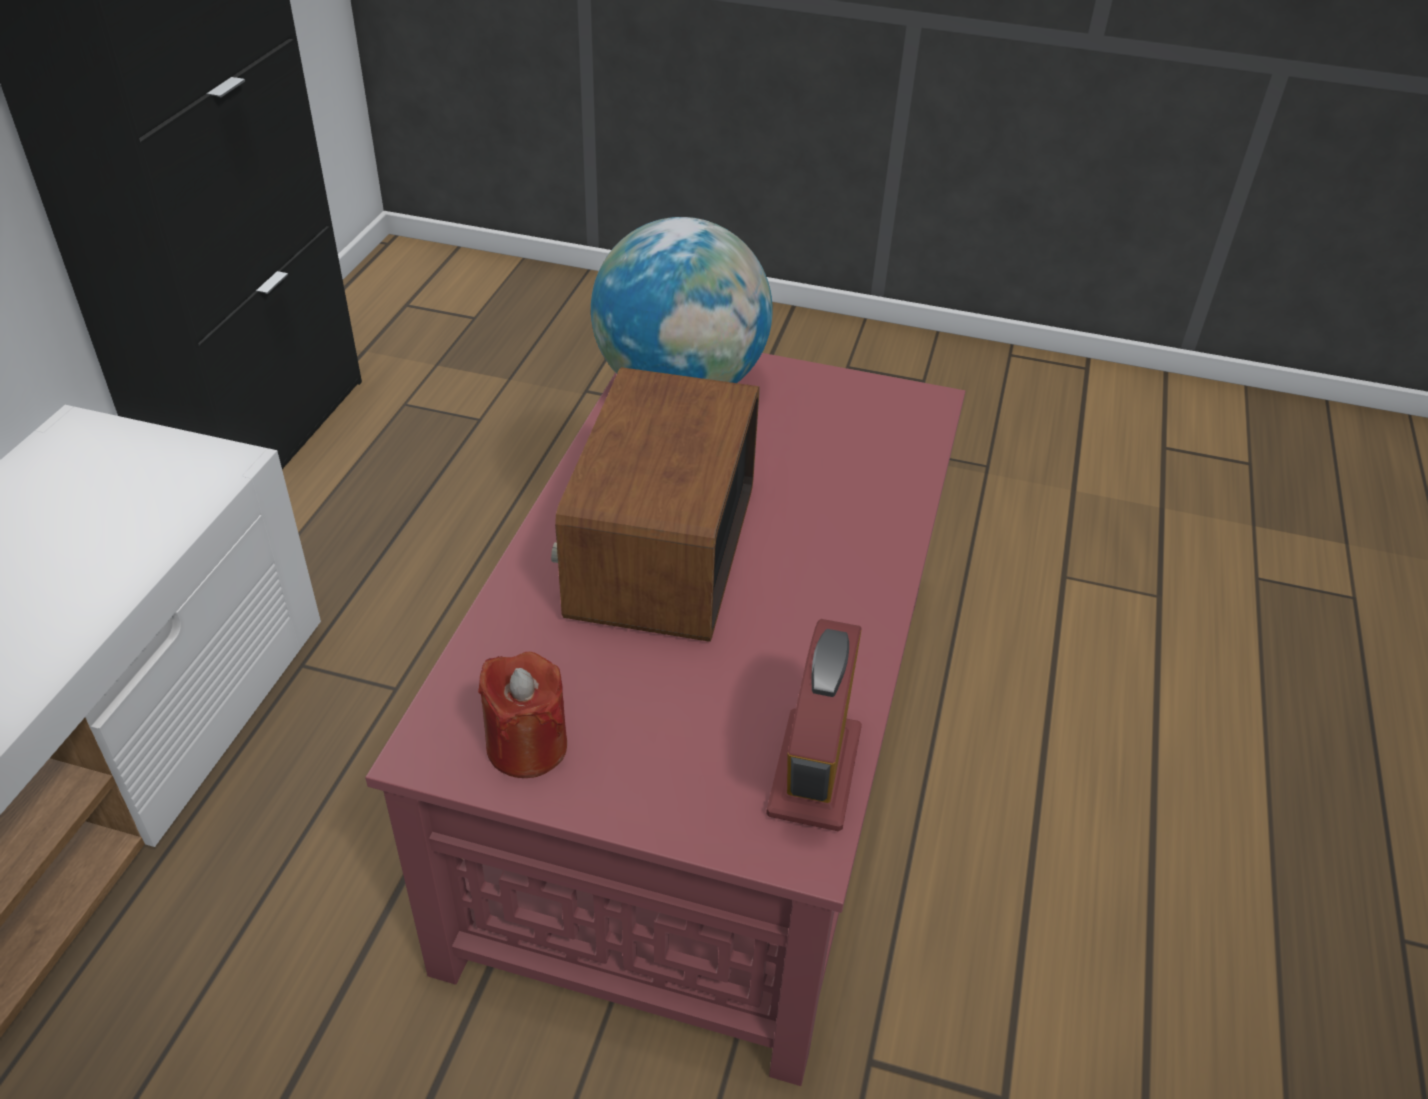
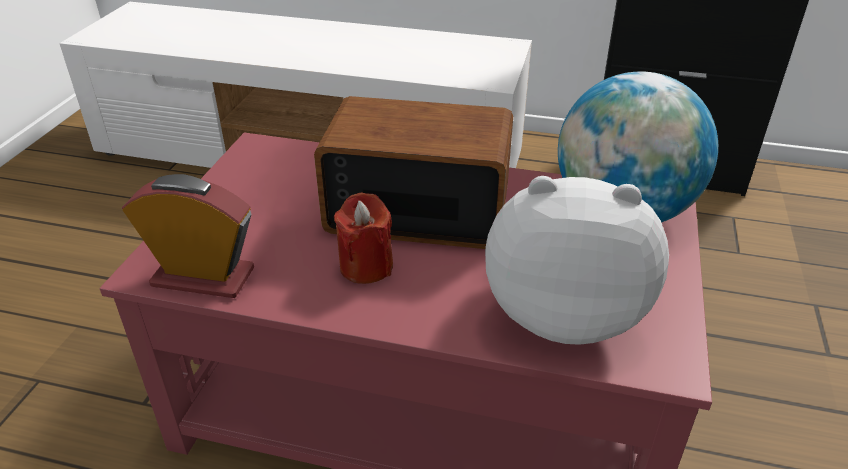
camera: 90 degrees right, 5 degrees down
(527, 746) = (251, 173): red candle -> red candle (366, 266)
(859, 453) = (563, 312): none -> plush toy

